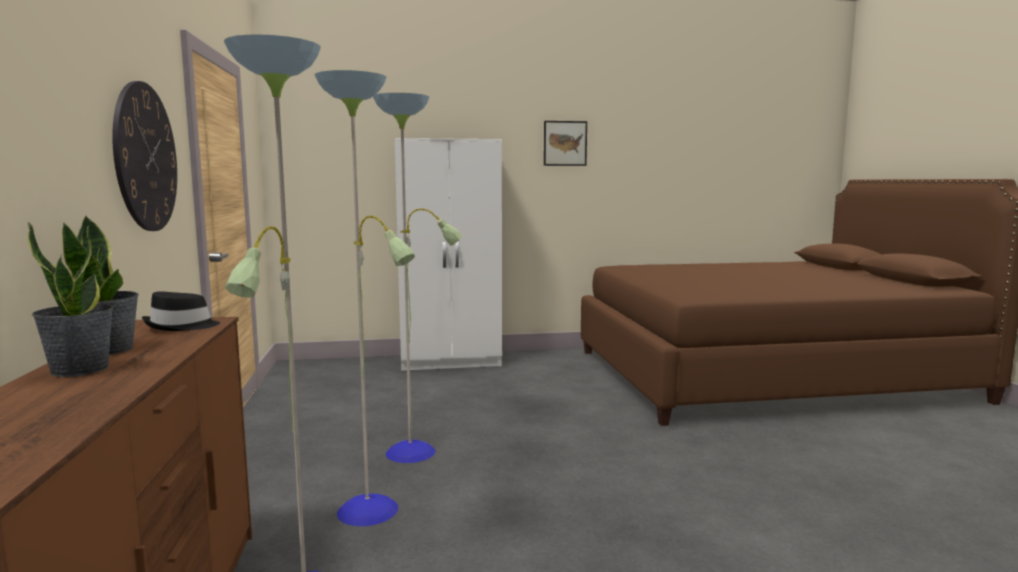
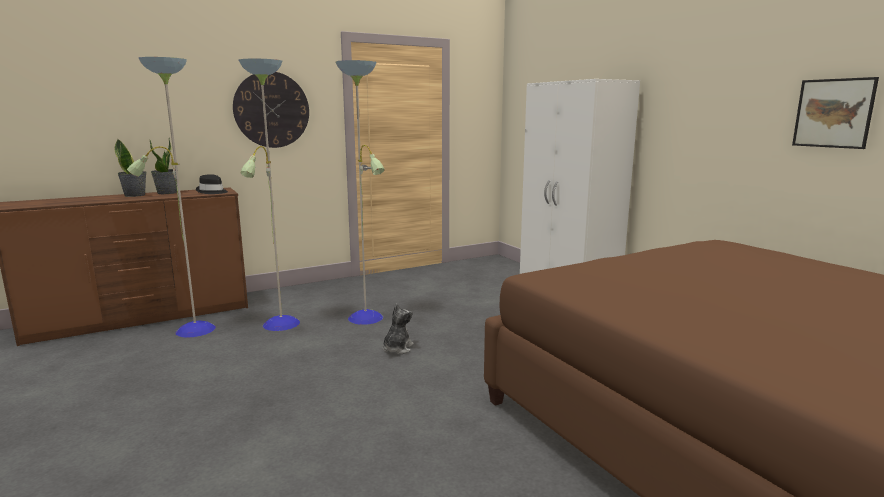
camera: 70 degrees right, 5 degrees up
(524, 446) = (397, 348): none -> plush toy
(565, 143) = (716, 76): picture -> picture (833, 113)

